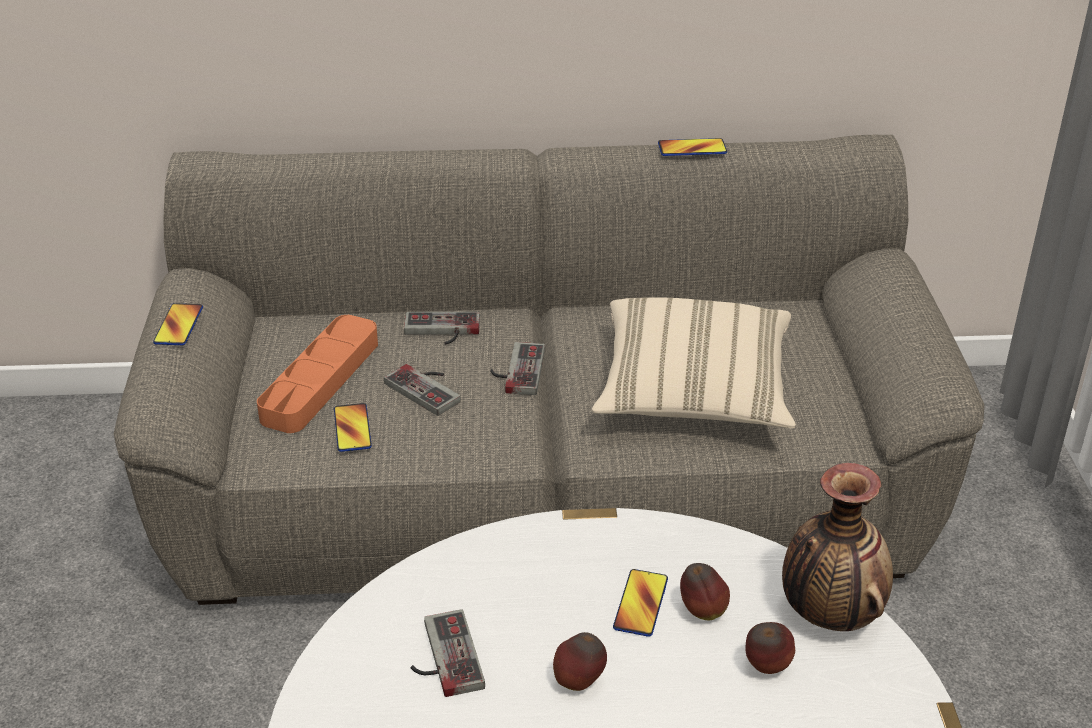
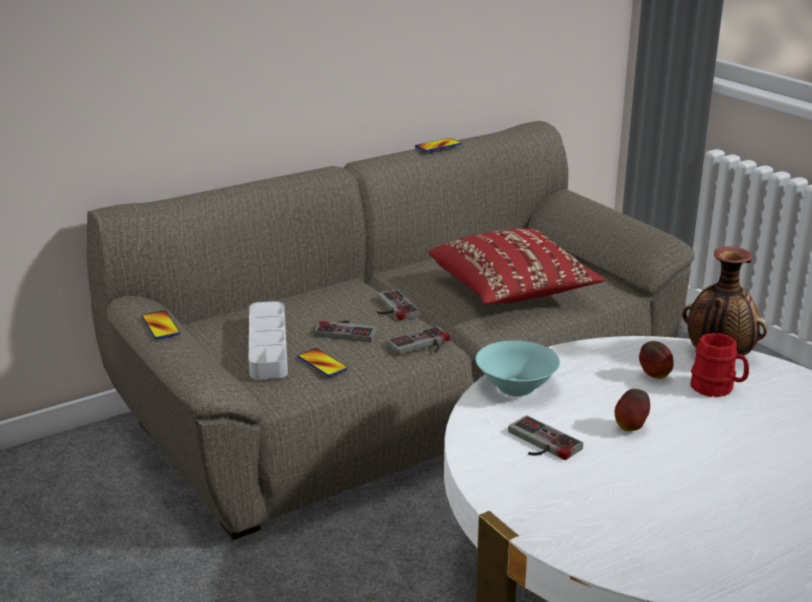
camera: 30 degrees left, 10 degrees down
(320, 380) = (268, 346): orange tray -> grey tray
(441, 331) = (318, 302): game controller -> game controller (422, 345)
(505, 558) = (515, 387): none -> turquoise bowl
(641, 604) = (617, 383): phone -> none
(694, 393) = (512, 291): beige pillow -> red pillow
(766, 668) = (717, 389): apple -> red mug

